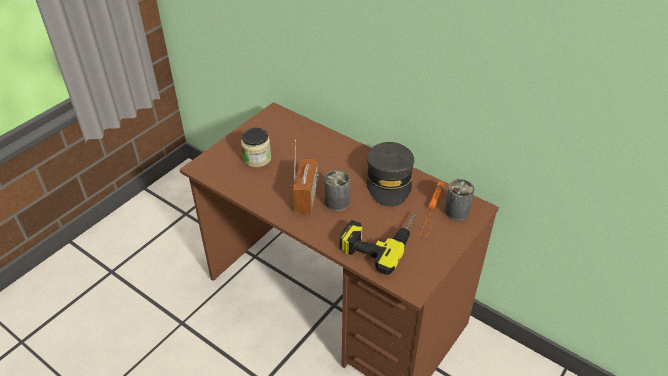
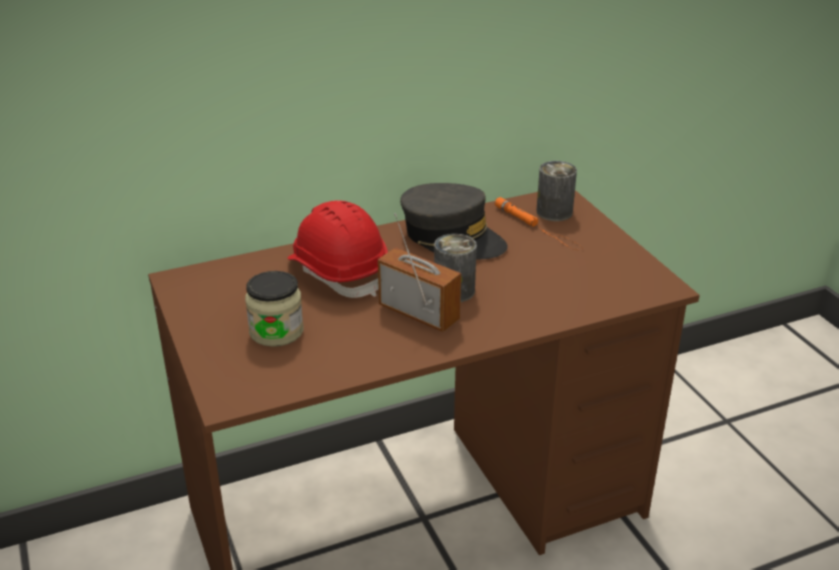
camera: 60 degrees left, 10 degrees down
(321, 156) = (338, 272): none -> red hard hat
(379, 238) = (556, 281): power drill -> none

